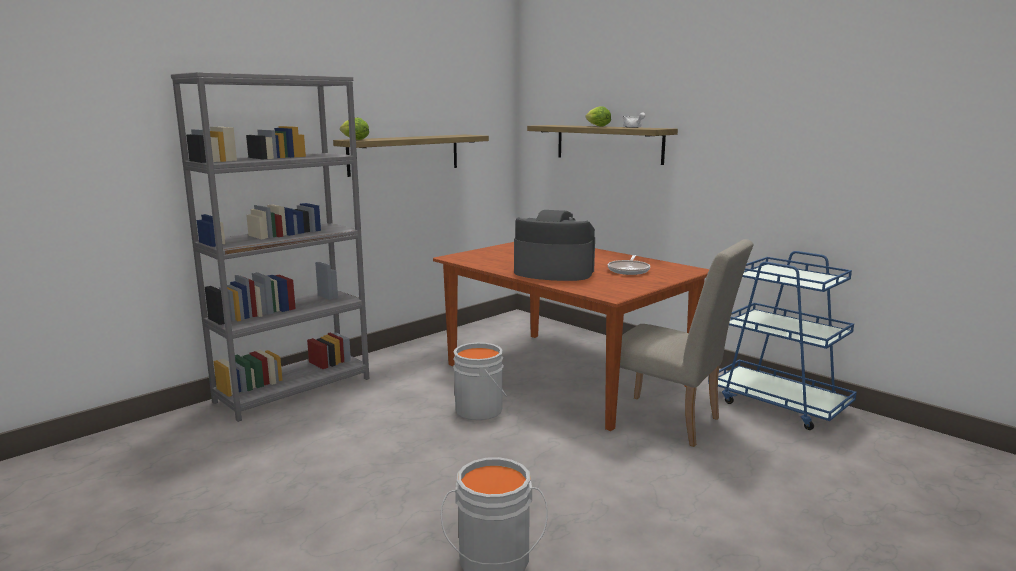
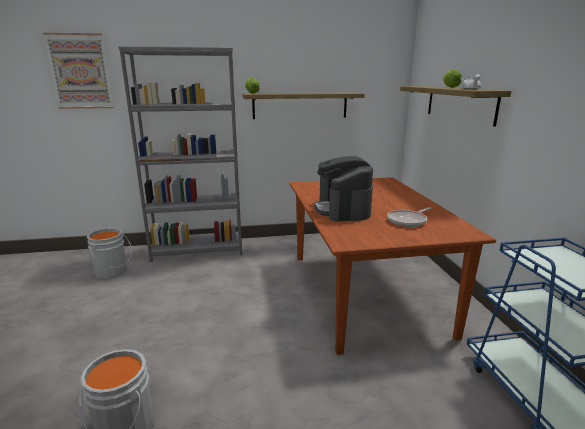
camera: 35 degrees right, 5 degrees up
(78, 111) = (80, 71): none -> picture
(481, 410) = (273, 300): grey bucket -> grey bucket (112, 271)
(553, 272) = (343, 209): coffee machine -> coffee machine turned 150 degrees counterclockwise
(671, 422) = (397, 368): beige chair -> none

